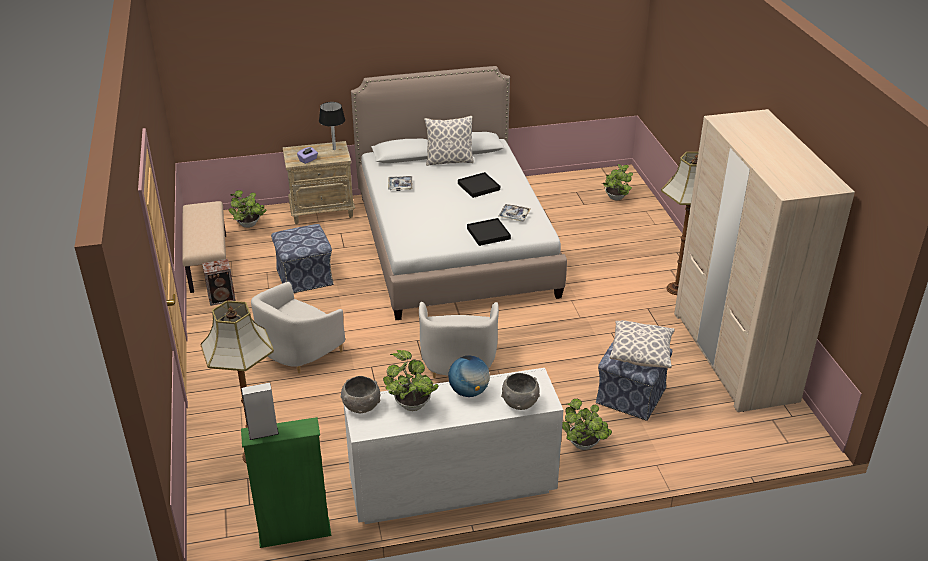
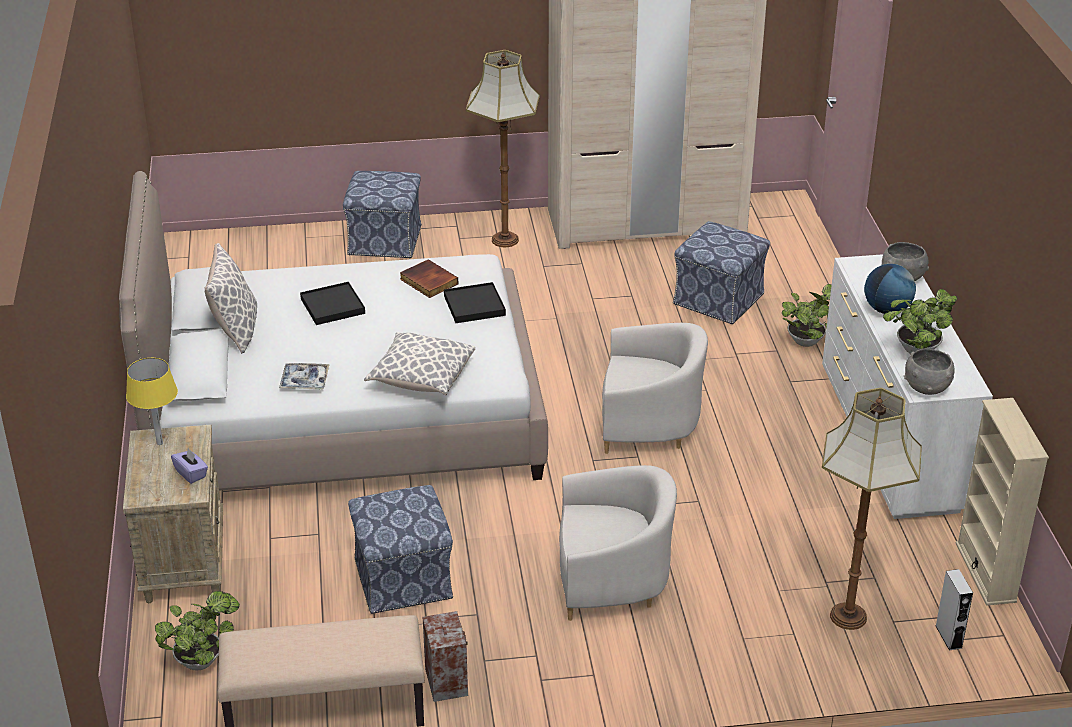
camera: 85 degrees left, 0 degrees up
(263, 433) = (1022, 440): grey speaker -> grey speaker (948, 636)
(294, 533) = (985, 572): green bookcase -> beige bookcase
(298, 352) = (611, 581): white armchair -> white armchair turned 45 degrees counterclockwise
(334, 149) = (159, 443): black table lamp -> yellow table lamp
(514, 216) = (428, 281): tray -> book
(615, 198) = (261, 257): potted plant -> none
(641, 353) = (723, 238): pillow -> pillow (421, 378)
(654, 240) = (385, 240): none -> ottoman

